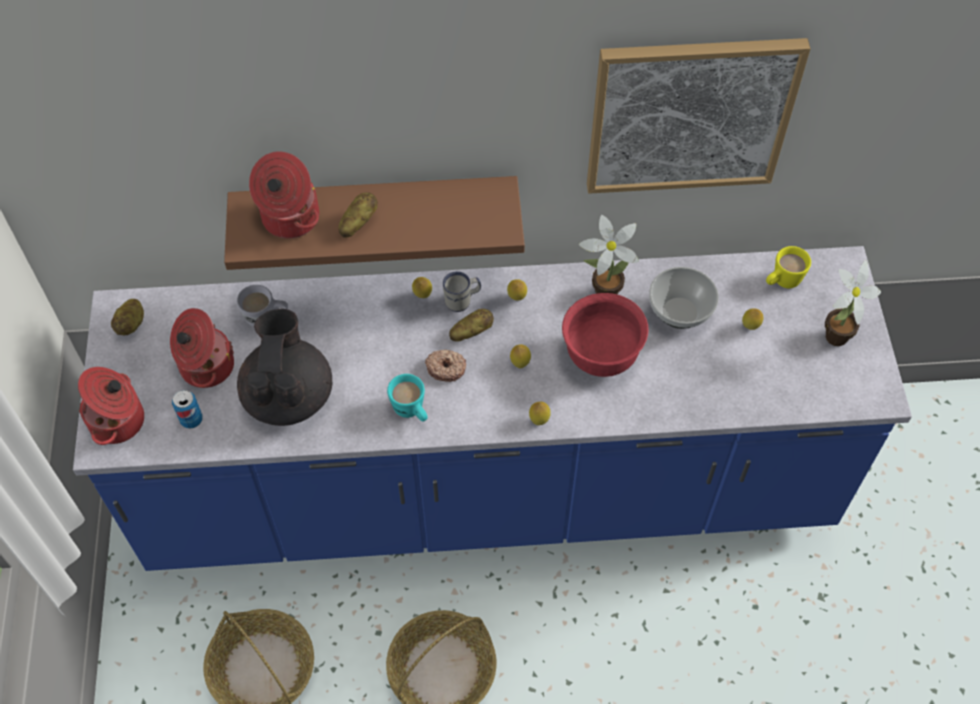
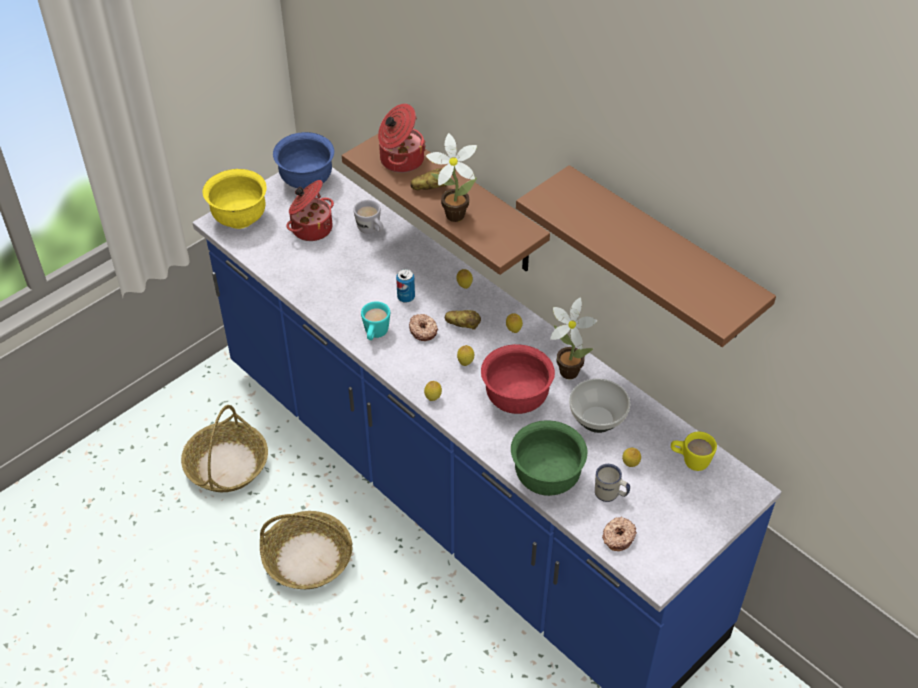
camera: 50 degrees right, 10 degrees down
(119, 421) = (240, 218): cooking pot -> yellow bowl
(132, 324) = (306, 181): potato -> blue bowl
(191, 419) = (270, 245): can -> can (406, 297)
(288, 395) = (329, 274): black teapot -> none
(462, 300) = (482, 307): white mug -> white mug (610, 495)
(690, 115) = (662, 256): picture -> brown shelf
(712, 398) = (546, 478): none -> green bowl
(818, 393) = (618, 537): none -> donut
(832, 338) = (675, 518): potted plant -> potted plant (451, 214)

